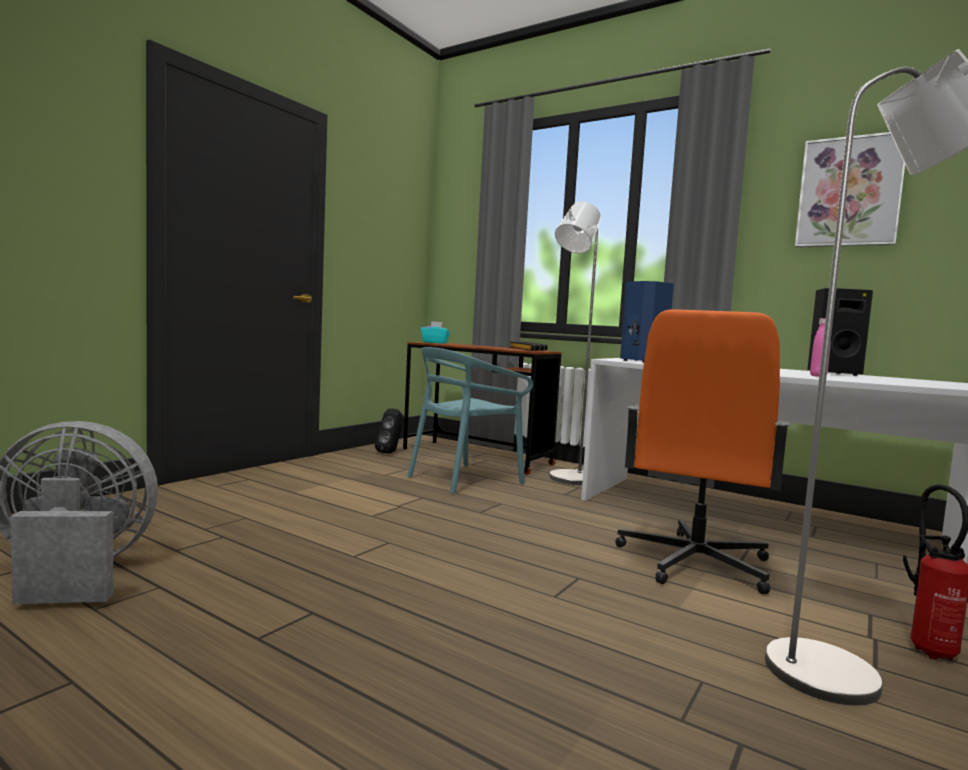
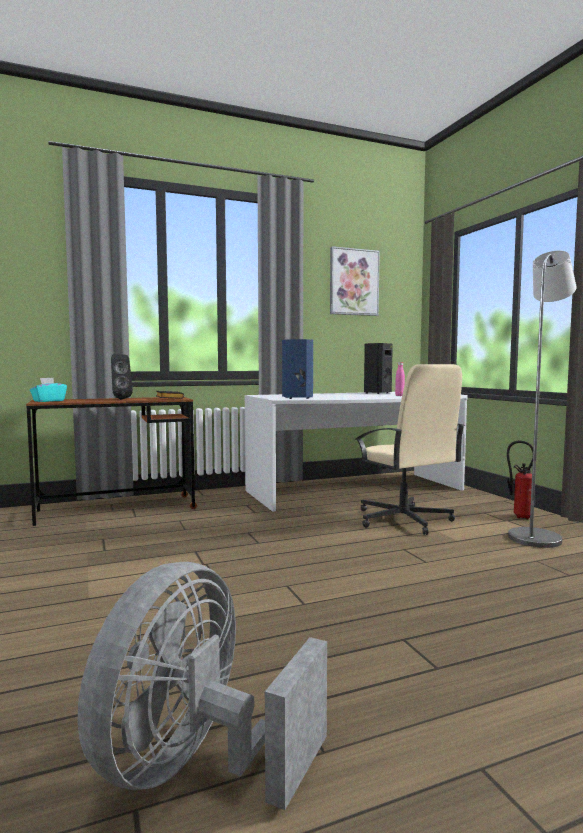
camera: 55 degrees left, 0 degrees up
(390, 452) = (34, 532): black speaker -> black speaker (121, 399)
(464, 479) = (171, 528): turquoise chair -> none
(567, 480) = (226, 503): grey floor lamp -> none
(694, 562) = (404, 520): orange office chair -> beige office chair

